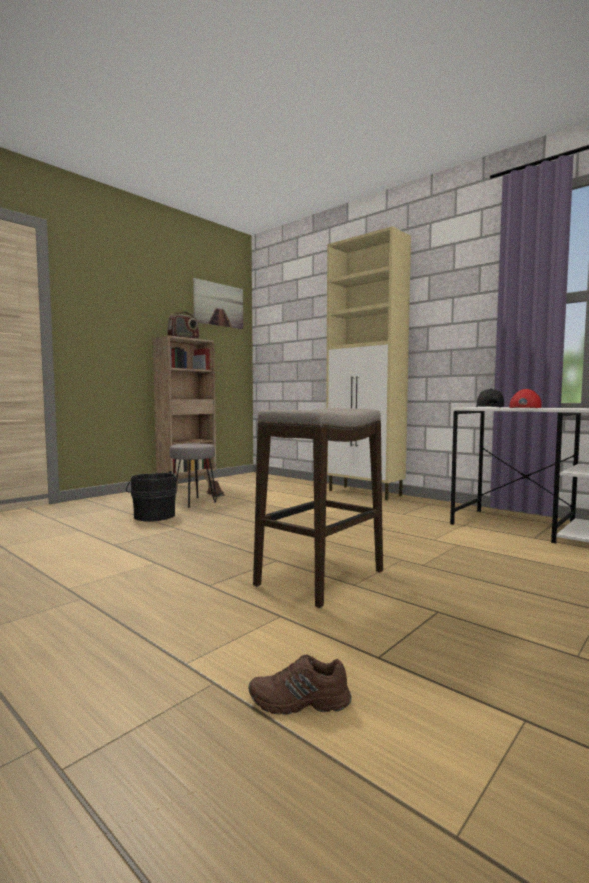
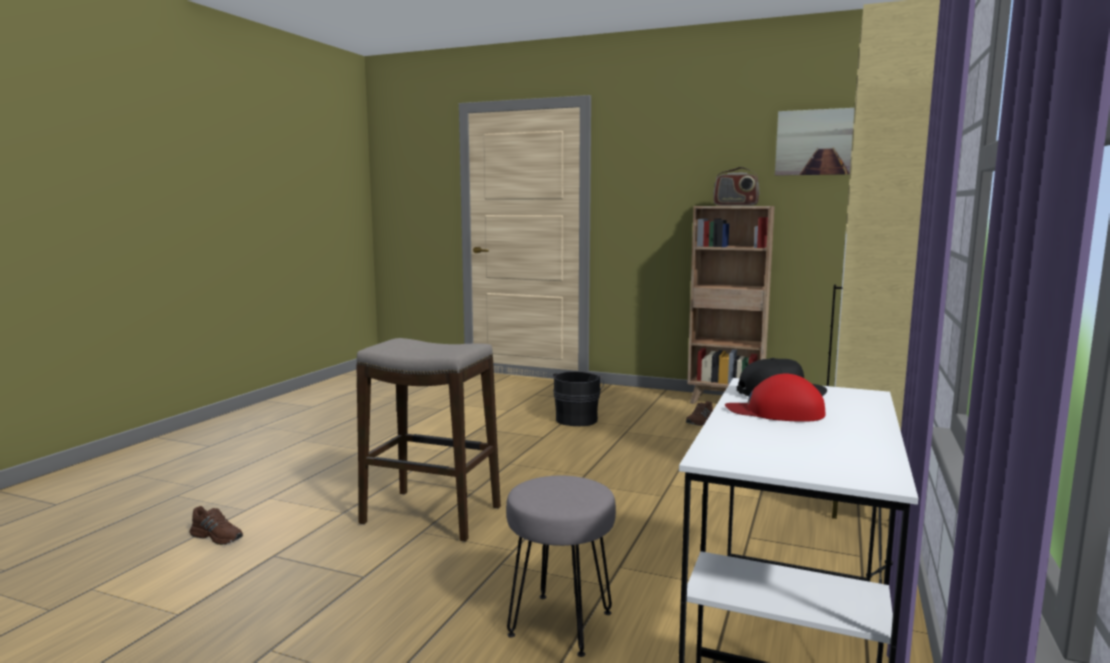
camera: 70 degrees right, 5 degrees up
(192, 502) = (651, 420): grey stool -> grey stool (560, 623)
(299, 702) = (218, 536): brown shoe -> brown shoe turned 135 degrees clockwise

